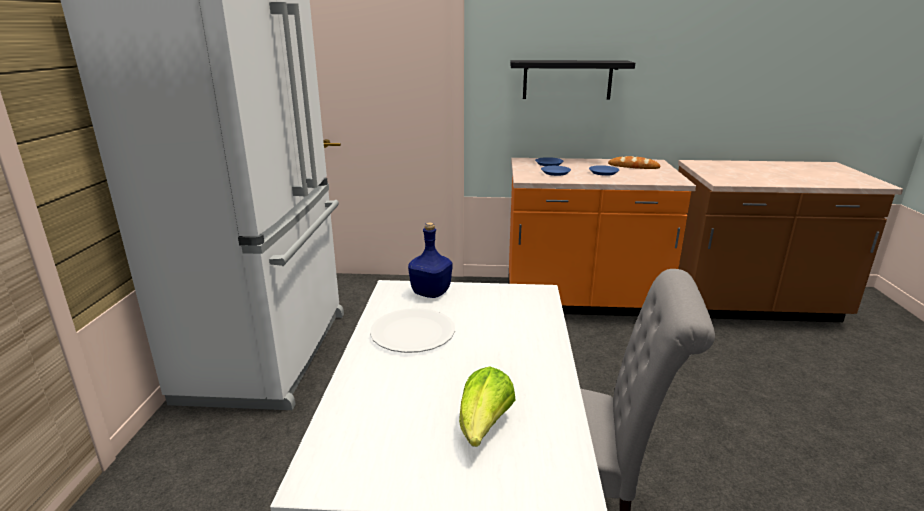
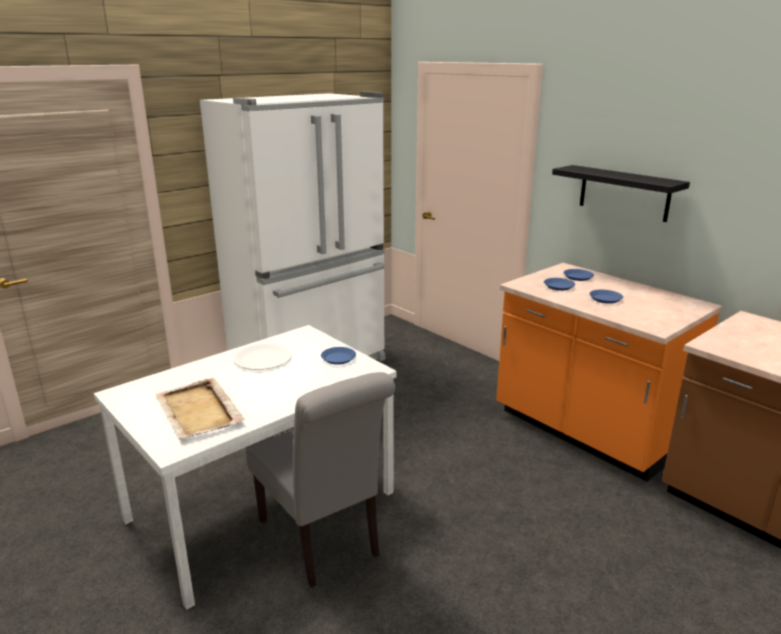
camera: 45 degrees right, 0 degrees up
(430, 293) = (316, 343): blue bottle -> none
(484, 427) = (198, 411): lettuce -> beige tray
(486, 297) = (338, 358): none -> blue plate
(633, 167) = (656, 302): bread -> none

